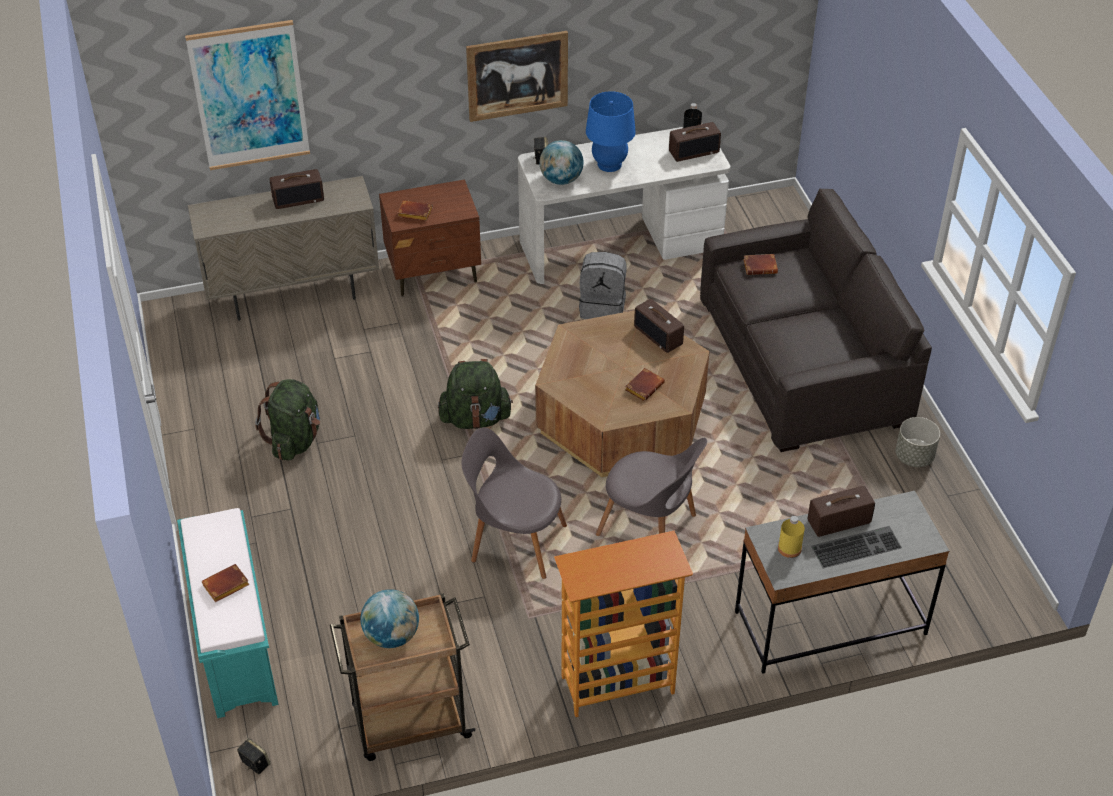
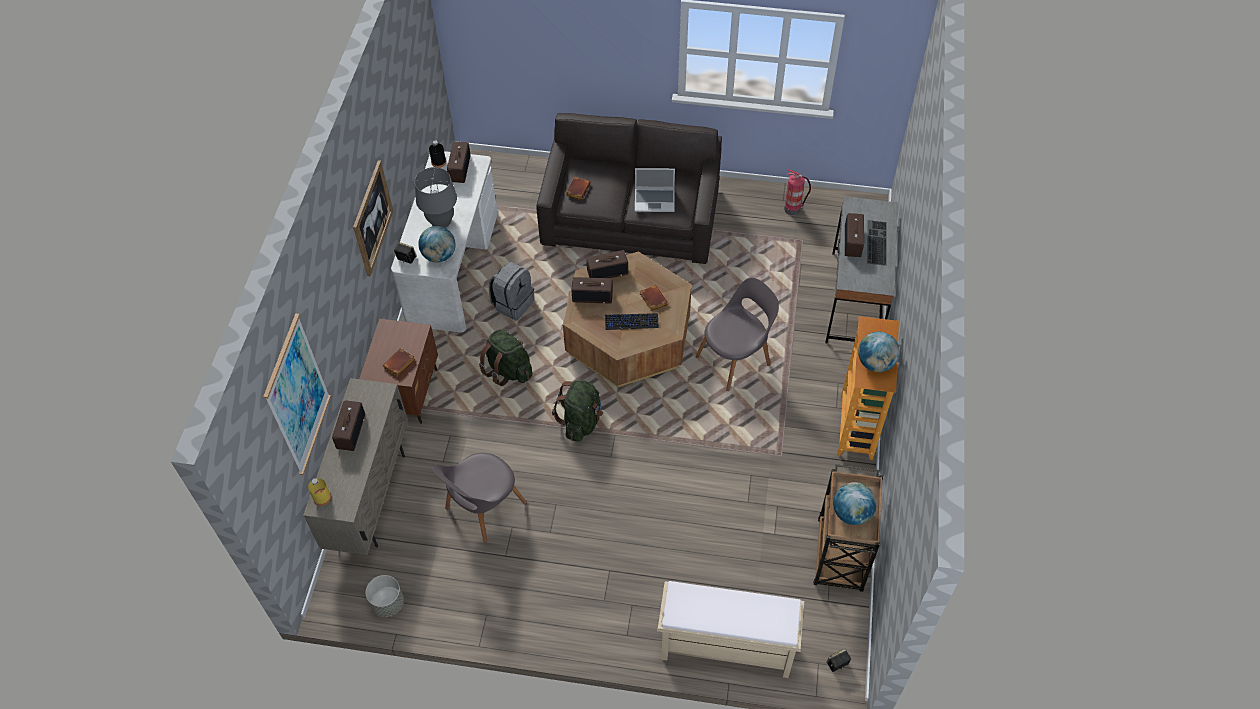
camera: 65 degrees left, 10 degrees up
(225, 587) = (745, 611): brown book -> none
(235, 645) = (725, 647): turquoise bench -> beige bench
(295, 440) = (539, 546): green backpack -> green backpack (508, 370)
(515, 541) = (710, 439): grey chair -> grey chair (483, 508)
(598, 379) = (631, 322): none -> keyboard
(605, 567) = (875, 363): none -> globe
(609, 164) = (440, 221): blue table lamp -> grey table lamp
(614, 335) = (593, 296): none -> radio
(789, 548) = (863, 274): yellow bottle -> yellow bottle (322, 497)
(795, 336) = (655, 200): none -> laptop
(914, 457) = (744, 200): grey planter -> grey planter (388, 603)
(940, 511) = (793, 209): none -> fire extinguisher

